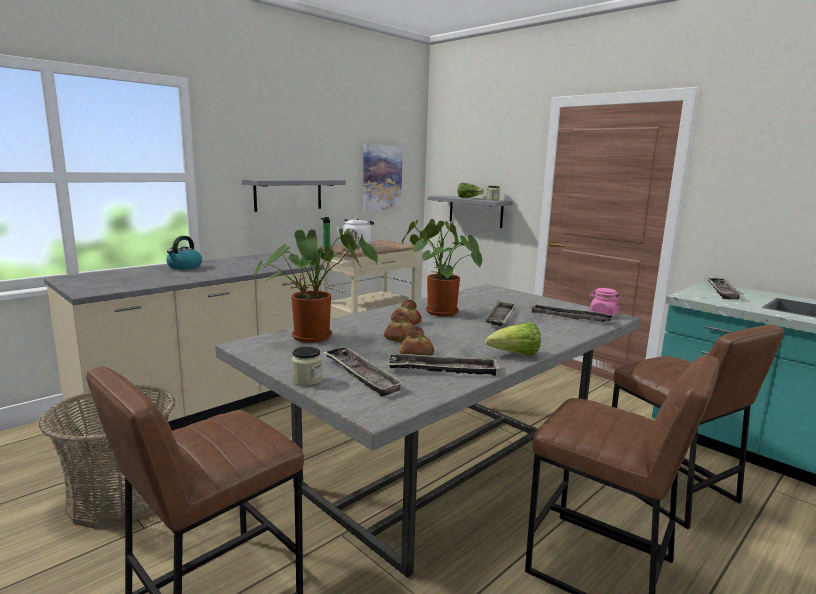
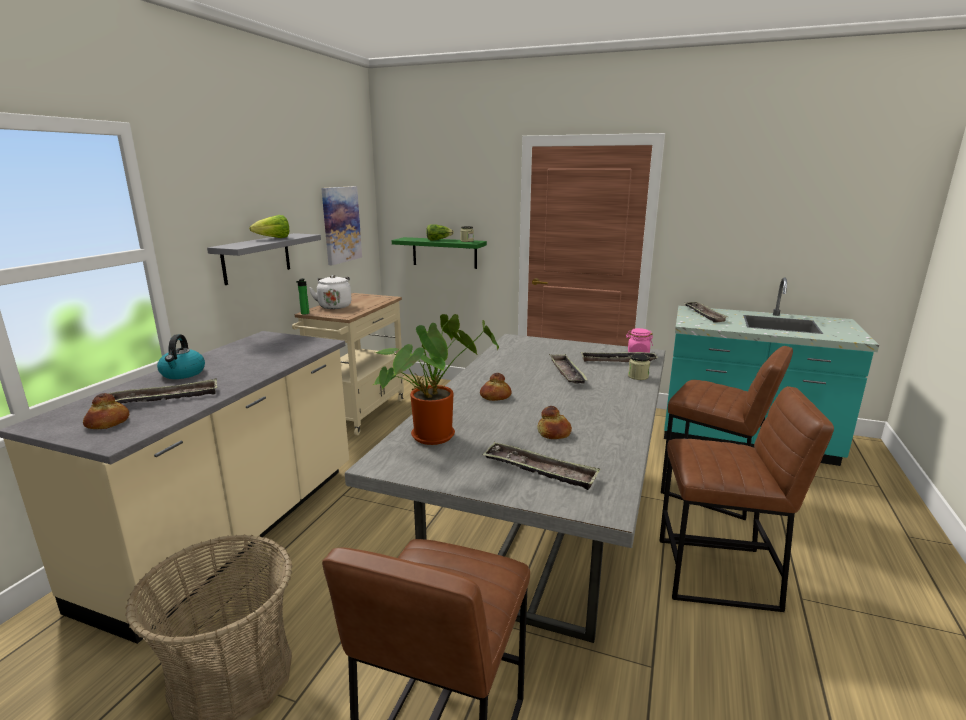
camera: 25 degrees left, 5 degrees up
(307, 380) = (501, 491): jar -> jar (638, 376)
(400, 338) = (516, 417): bread -> bread (108, 423)
(438, 312) = (507, 377): potted plant -> none
(442, 370) = (597, 445): tray -> tray (164, 398)
(475, 211) = (444, 252): grey shelf -> green shelf
(515, 355) = (629, 413): lettuce -> lettuce (273, 238)

